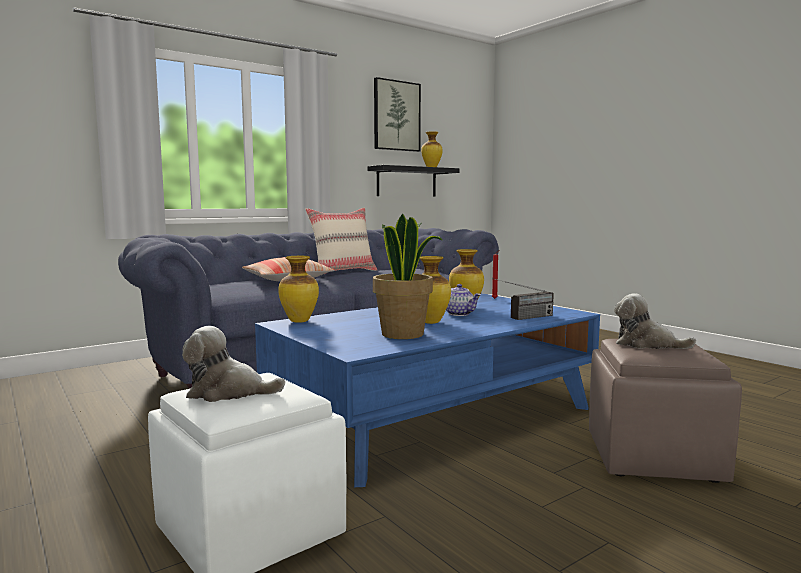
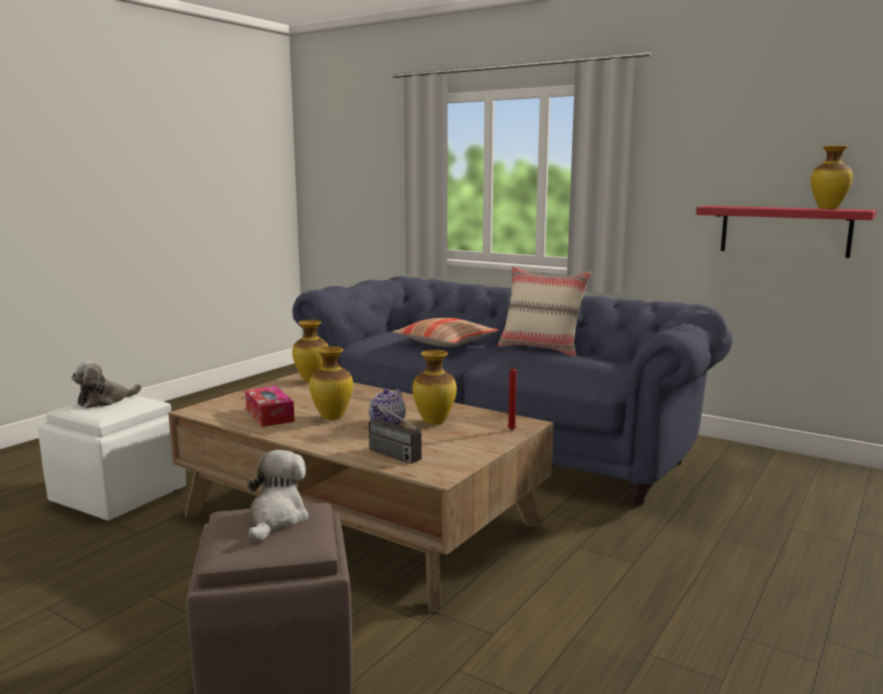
camera: 70 degrees right, 5 degrees up
(228, 392) = (105, 401): plush toy -> plush toy turned 120 degrees counterclockwise
(396, 116) = (773, 123): picture -> none
(403, 334) = (269, 415): potted plant -> tissue box
(406, 182) = (785, 231): black shelf -> red shelf
(434, 414) = (360, 520): blue coffee table -> brown coffee table

